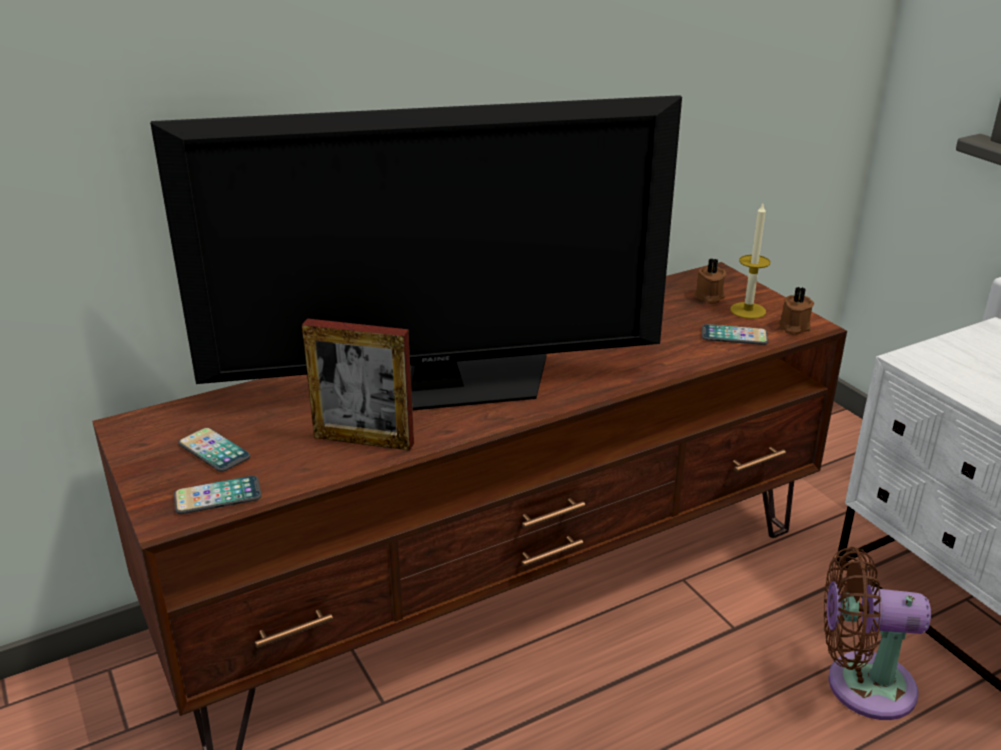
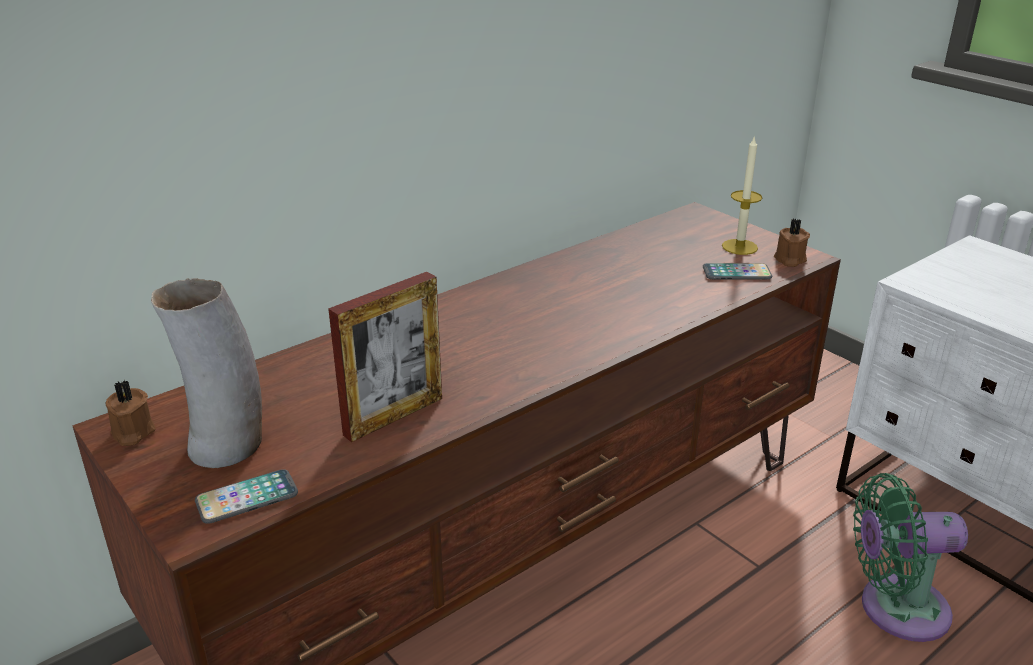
camera: 10 degrees left, 0 degrees up
(214, 451) = (227, 446): phone -> vase
(363, 440) = (394, 416): picture frame -> picture frame turned 45 degrees counterclockwise
(435, 386) = (453, 351): television -> none
(709, 297) = (697, 237): brown candle -> brown candle (132, 433)
(861, 685) = (895, 608): brown fan -> green fan

